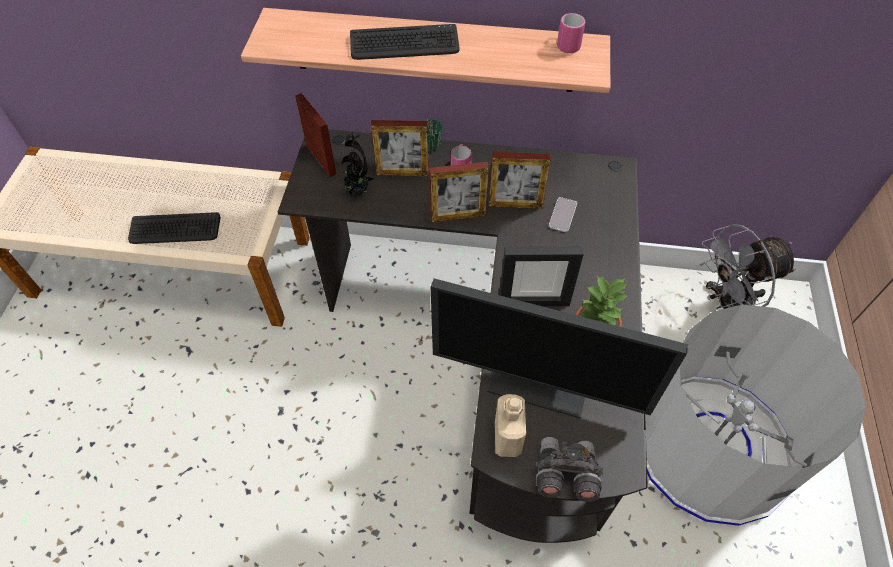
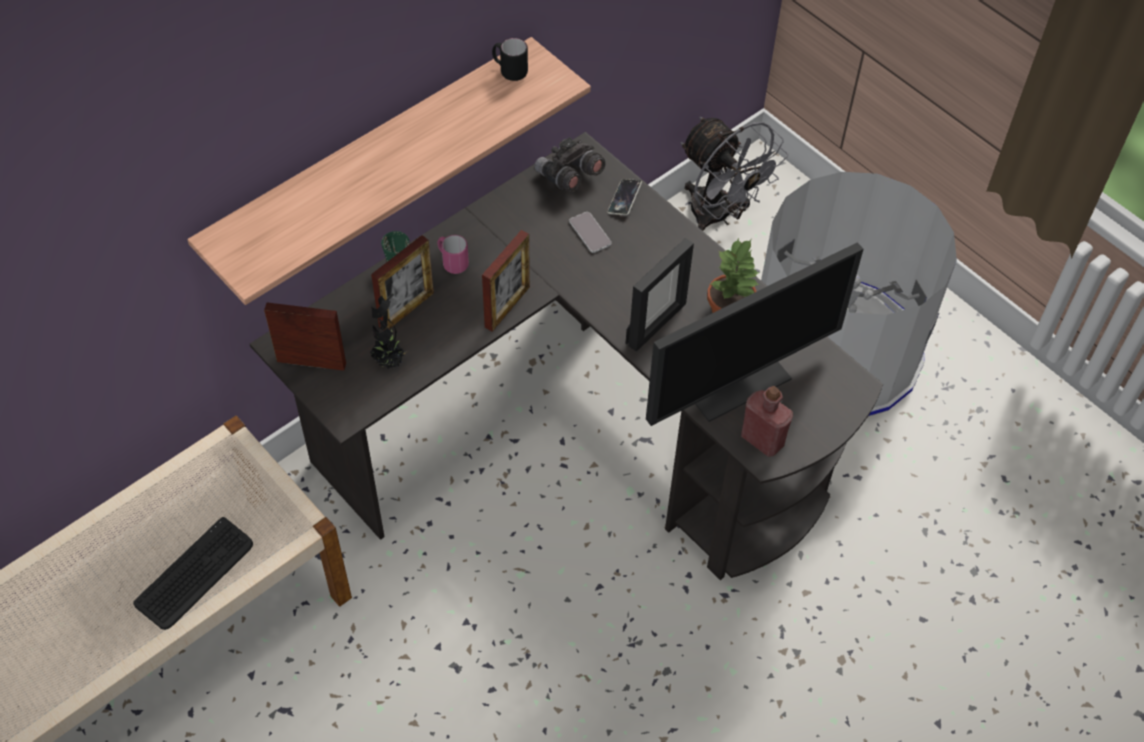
camera: 50 degrees left, 0 degrees up
(404, 44) = (376, 173): keyboard -> none
(507, 438) = (762, 440): beige bottle -> red bottle
(515, 204) = (541, 256): picture frame -> none
(565, 474) = (827, 426): grey binoculars -> grey binoculars (569, 176)
(567, 44) = (509, 71): pink mug -> black mug
(610, 213) = (624, 199): none -> phone
(725, 305) = (719, 217): grey fan -> grey fan turned 60 degrees counterclockwise

